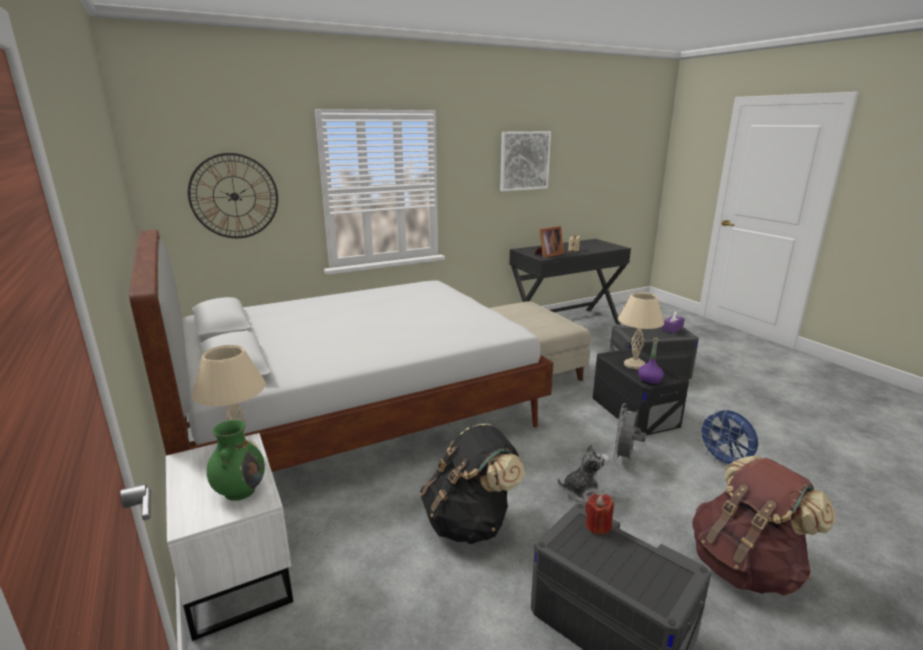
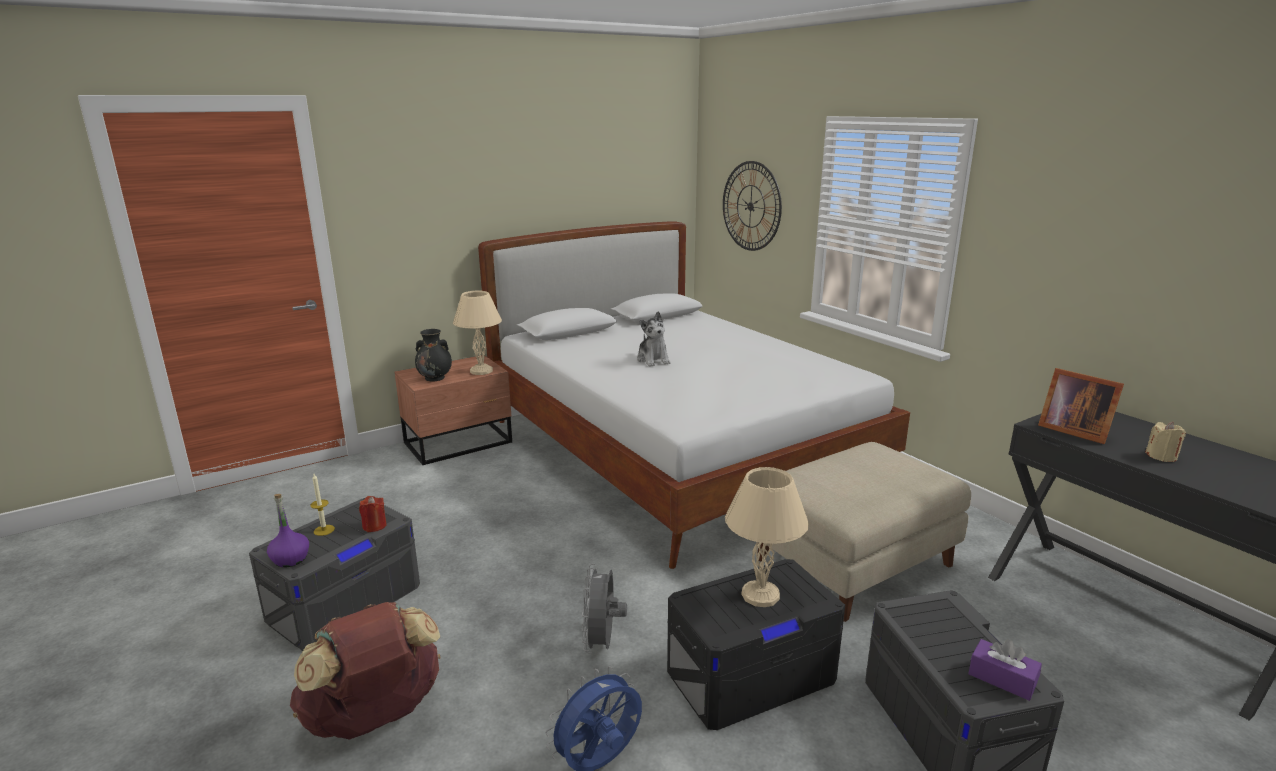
camera: 85 degrees right, 0 degrees up
(239, 567) = (460, 443): white nightstand -> brown nightstand
(240, 490) = (435, 378): green vase -> black vase
(470, 522) = (489, 527): black backpack -> none
(524, 161) = (1154, 229): picture -> none
(582, 491) = (530, 599): plush toy -> plush toy (653, 360)
(612, 567) = (324, 530): none -> candle
(624, 458) = (602, 644): grey fan -> grey fan turned 105 degrees counterclockwise
(649, 381) = (693, 600): purple bottle -> purple bottle (290, 559)

